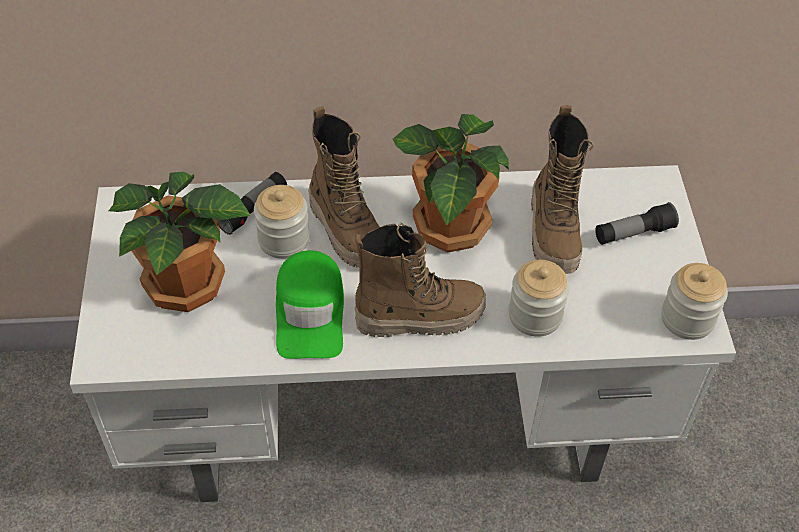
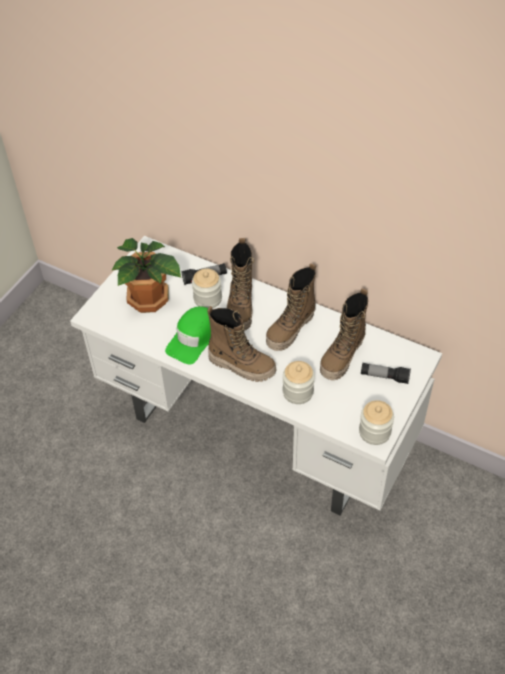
camera: 35 degrees right, 0 degrees up
(449, 228) = (291, 330): potted plant -> boot

